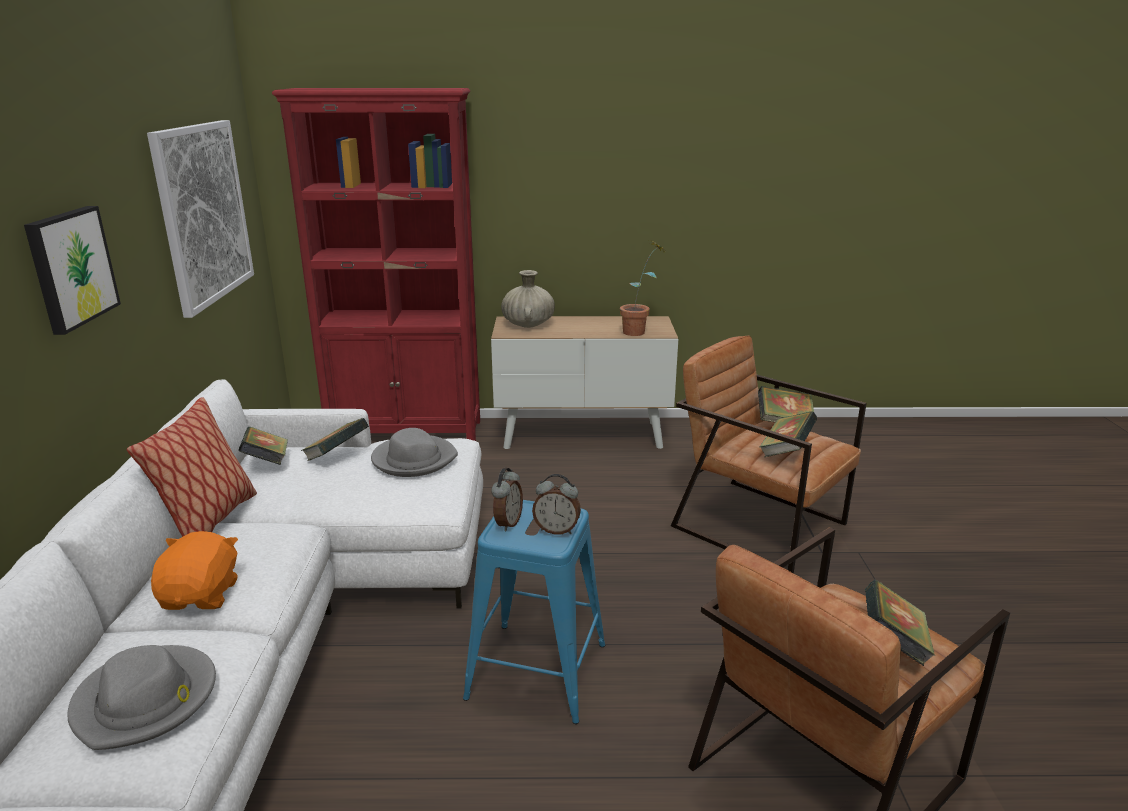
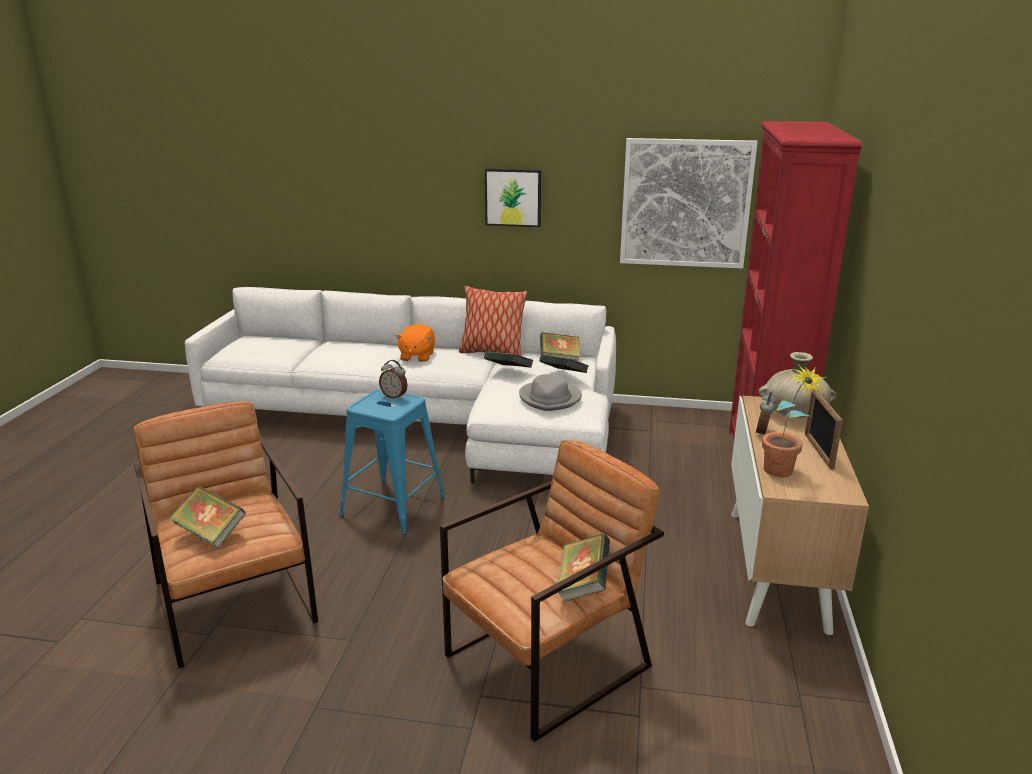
camera: 100 degrees right, 0 degrees up
(146, 700) = (344, 353): grey hat -> none
(202, 595) = (416, 356): orange plush toy -> orange plush toy turned 90 degrees clockwise
(557, 530) = (375, 408): alarm clock -> alarm clock (763, 433)
(595, 322) = (818, 451): none -> picture frame
(786, 450) = (510, 567): book -> book (508, 372)

